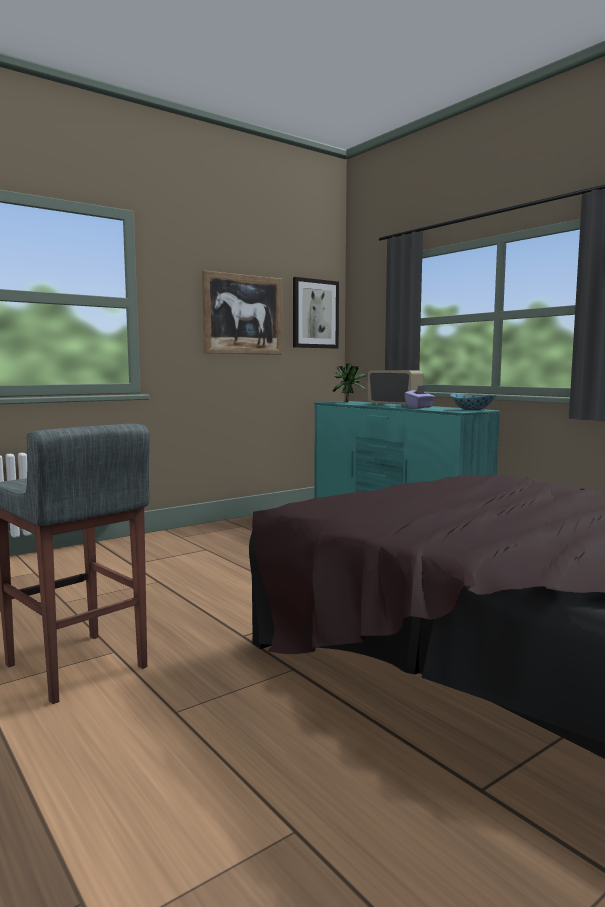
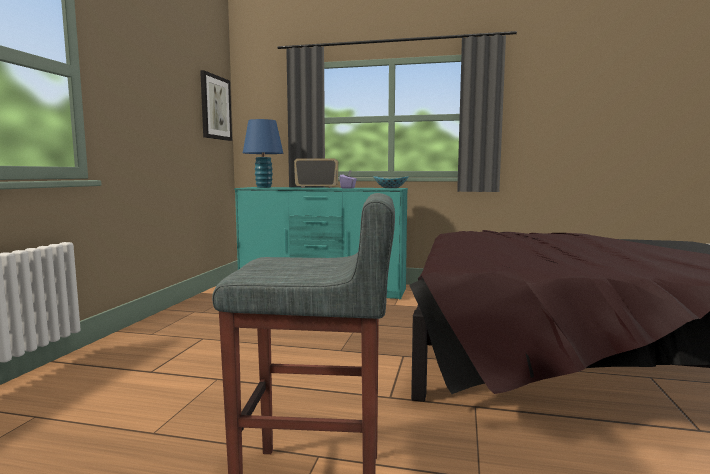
camera: 40 degrees left, 0 degrees up
(243, 314) = (168, 100): picture -> none
(348, 402) = (264, 187): potted plant -> blue table lamp

